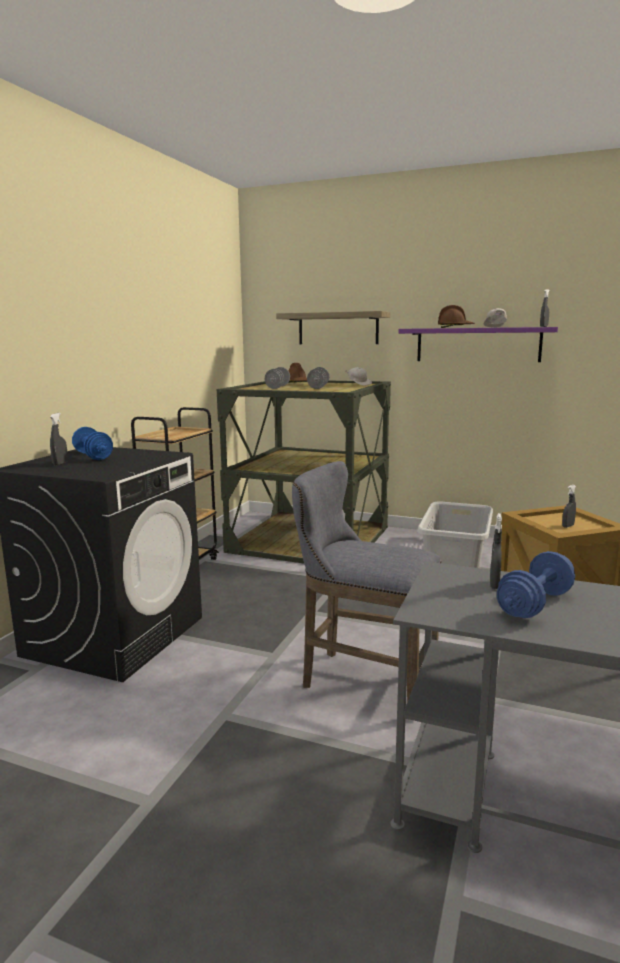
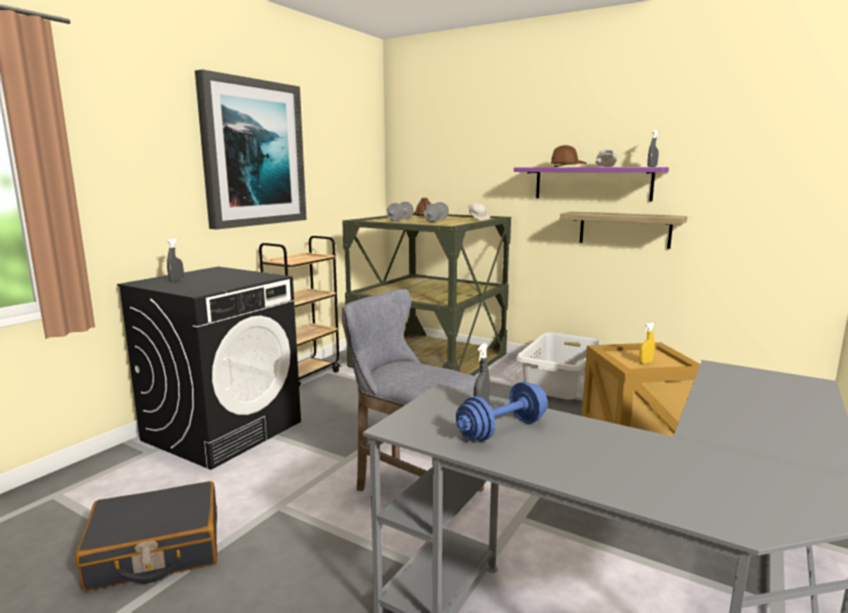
camera: 10 degrees right, 0 degrees up
(93, 456) = (209, 275): blue dumbbell -> none
(103, 784) = (156, 550): none -> black suitcase
(120, 314) = (253, 153): none -> picture
(338, 328) = (466, 166): shelf -> shelf (624, 229)
(568, 526) = (645, 362): grey spray bottle -> yellow spray bottle

